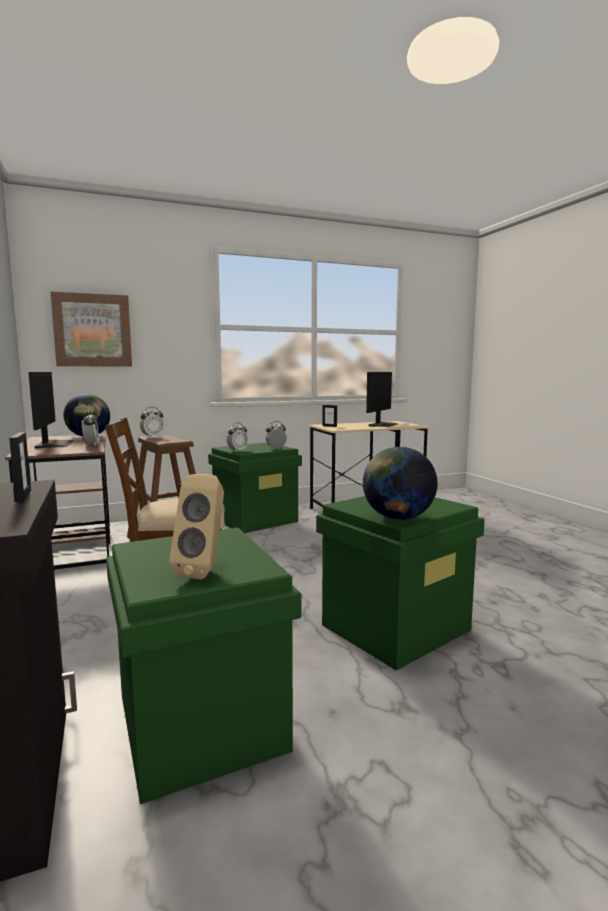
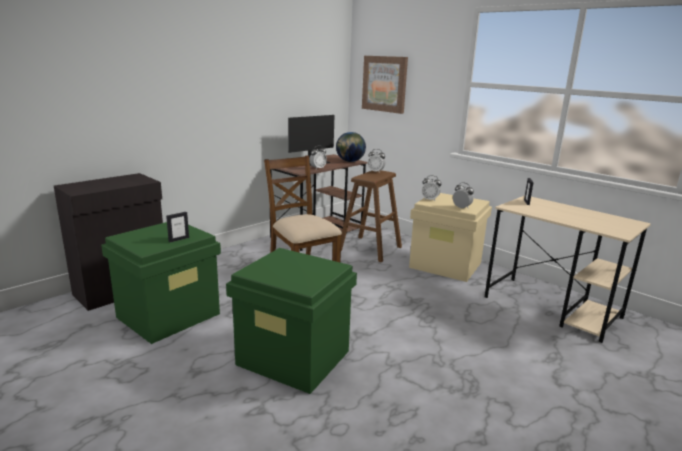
camera: 65 degrees right, 10 degrees up
(23, 496) = (125, 185): picture frame -> picture frame (178, 239)
(204, 571) = (142, 241): beige speaker -> none
(256, 520) = (446, 265): green storage box -> beige storage box
(383, 424) = (589, 219): monitor -> none
(397, 518) = (256, 271): globe -> none

